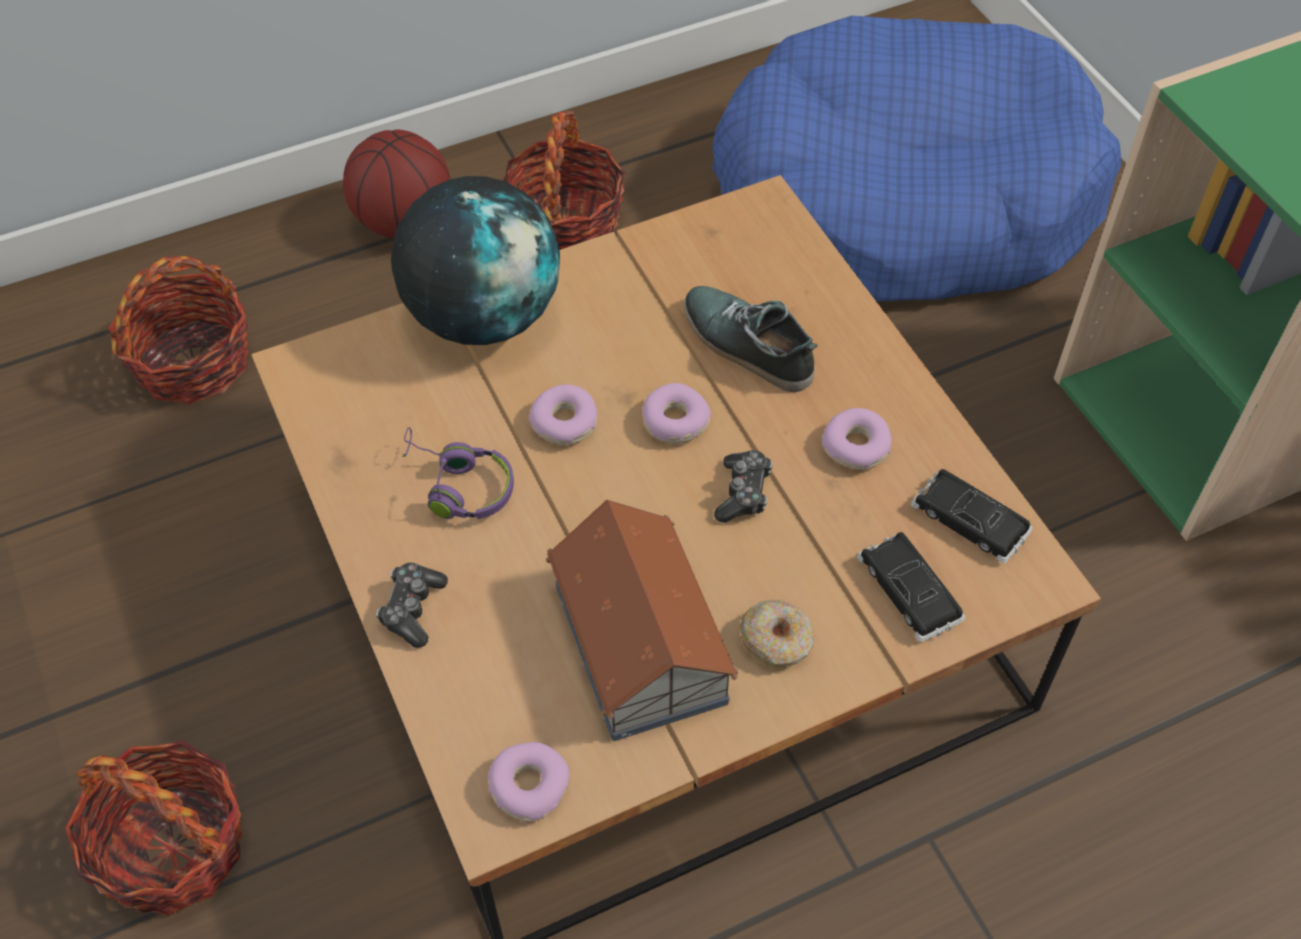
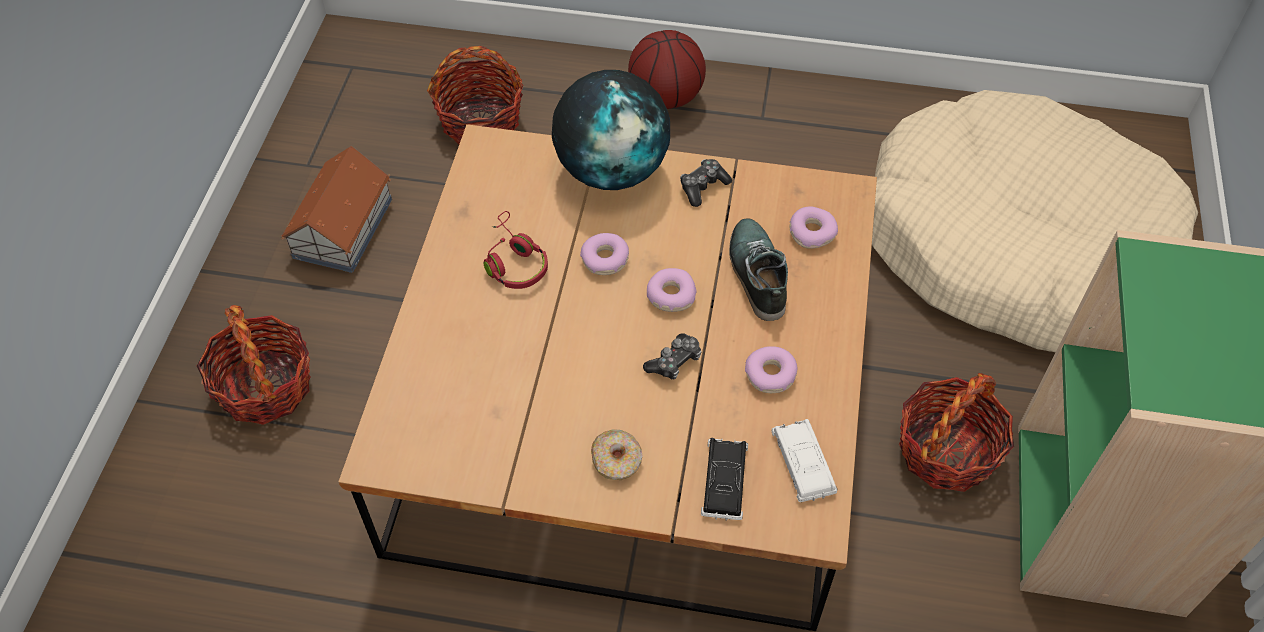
camera: 35 degrees right, 0 degrees up
(412, 609) = (431, 317): game controller -> game controller (703, 187)
(457, 485) = (513, 262): purple headphones -> red headphones
(529, 786) = (410, 452): donut -> donut (812, 232)
(565, 221) = (766, 147): basket -> basket (946, 450)
(639, 645) = (536, 414): toy house -> toy house (341, 228)
(903, 198) = (1014, 247): blue dog bed -> beige dog bed
(969, 520) = (803, 463): black toy car -> white toy car

